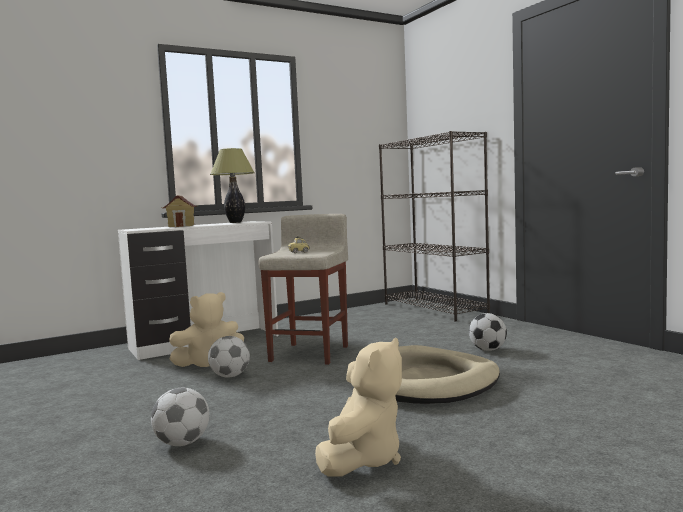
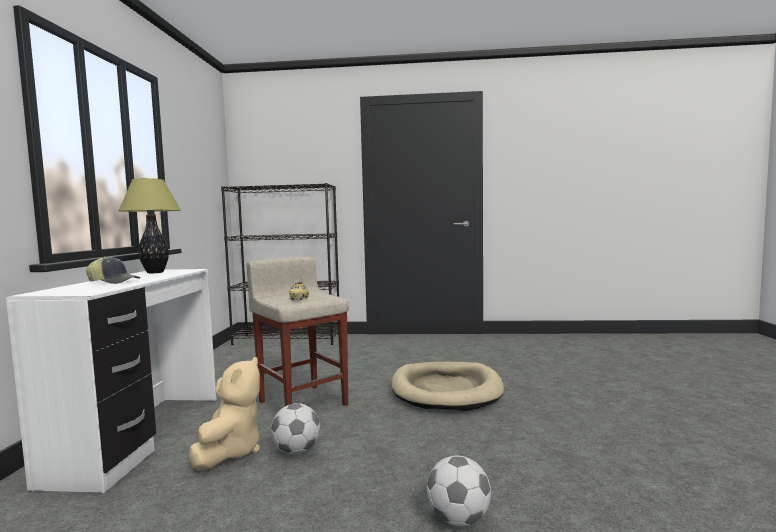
camera: 55 degrees left, 0 degrees up
(182, 226) = (114, 282): toy house -> cap
(363, 459) = (568, 449): beige plush toy -> none
(488, 350) = (413, 358): football -> none

